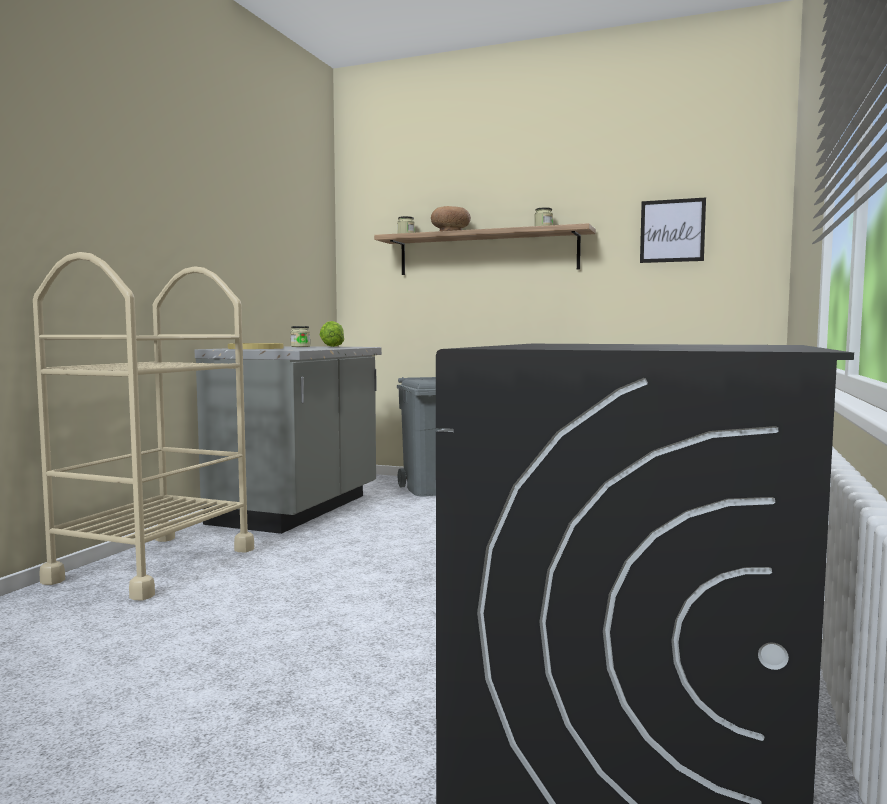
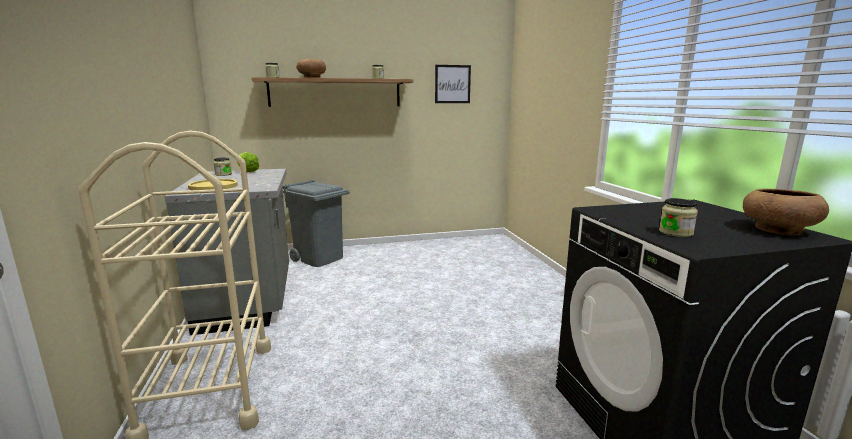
camera: 35 degrees left, 10 degrees up
(545, 346) = (675, 232): none -> jar
(755, 348) = (777, 230): none -> brown bowl

